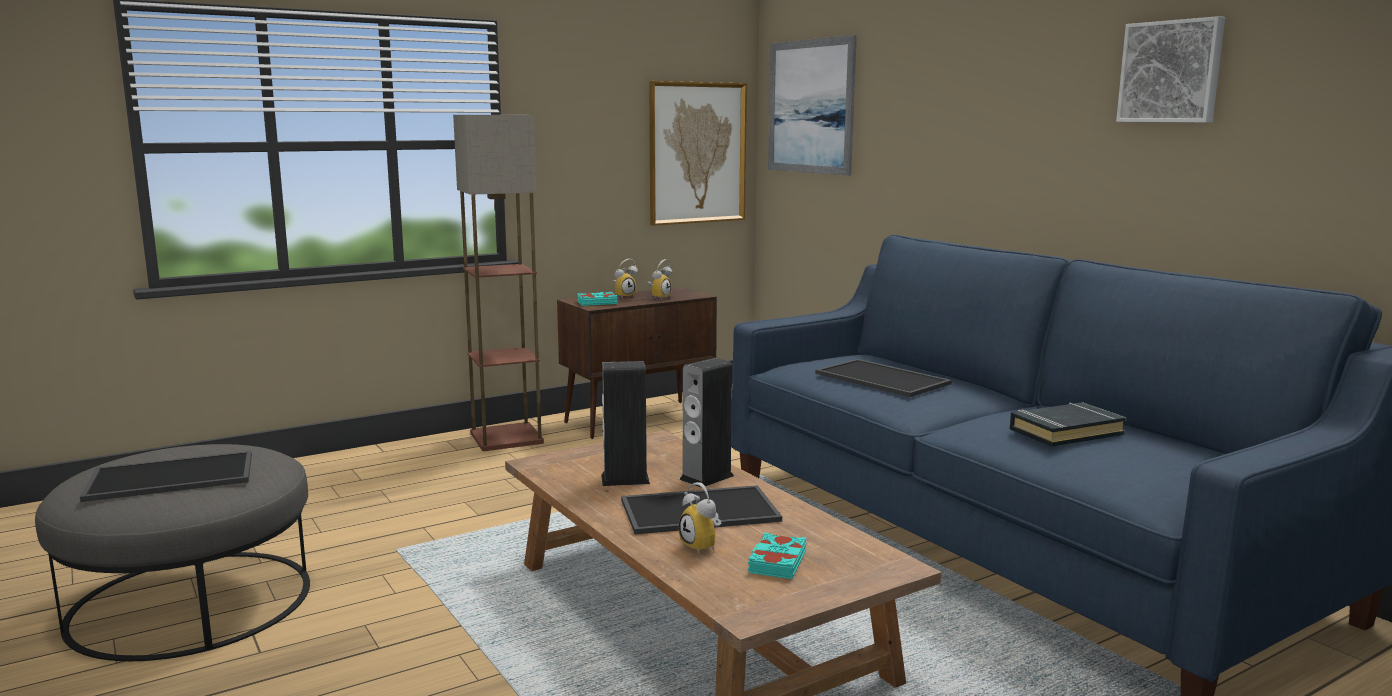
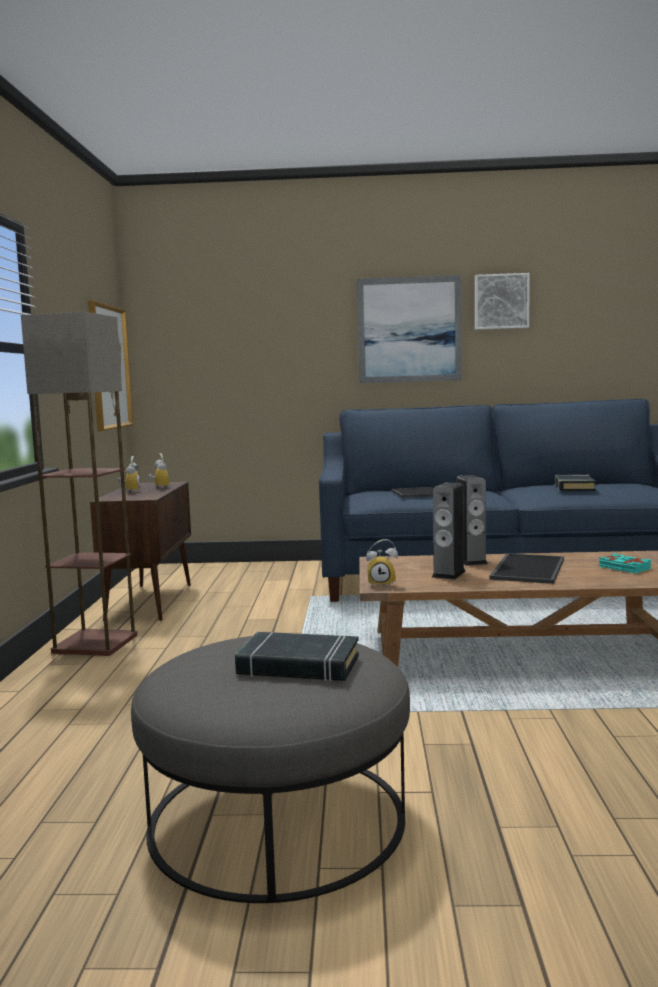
camera: 55 degrees left, 5 degrees down
(169, 478) = (298, 666): tray -> black book
(597, 303) = (134, 496): turquoise book -> none
(704, 546) = (588, 575): alarm clock -> alarm clock (382, 584)
(810, 106) = (196, 328): picture -> picture (409, 330)

